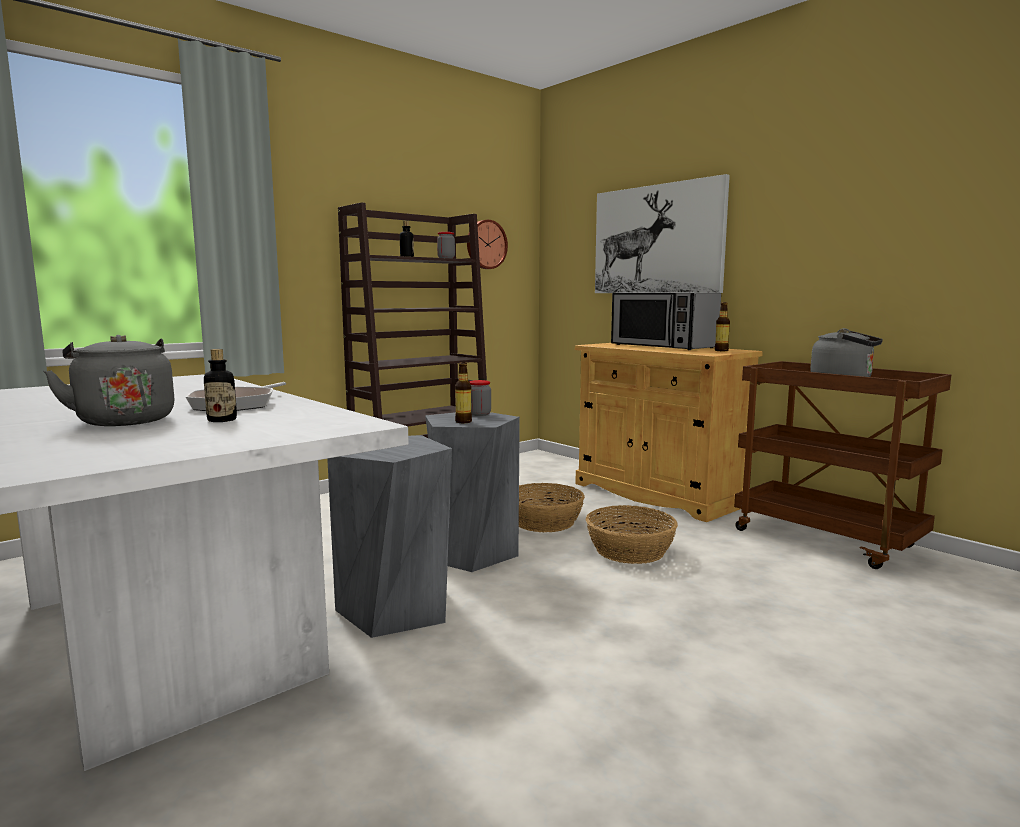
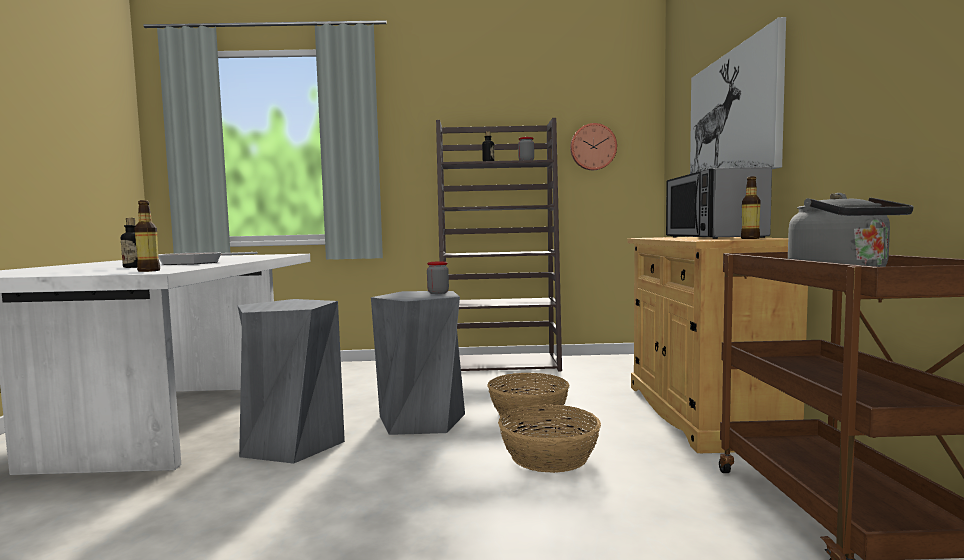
camera: 40 degrees right, 5 degrees down
(123, 420) = (110, 265): grey kettle -> none
(463, 422) = (402, 296): bottle -> bottle (149, 271)

